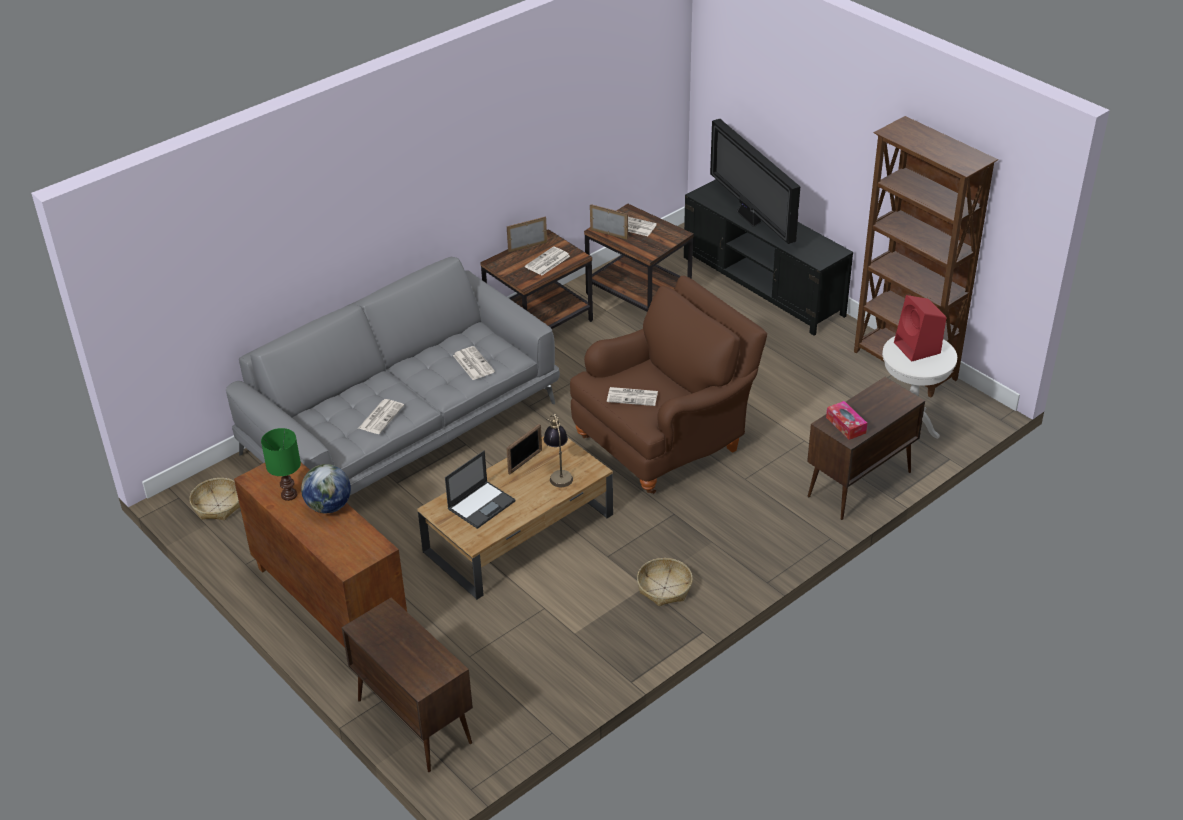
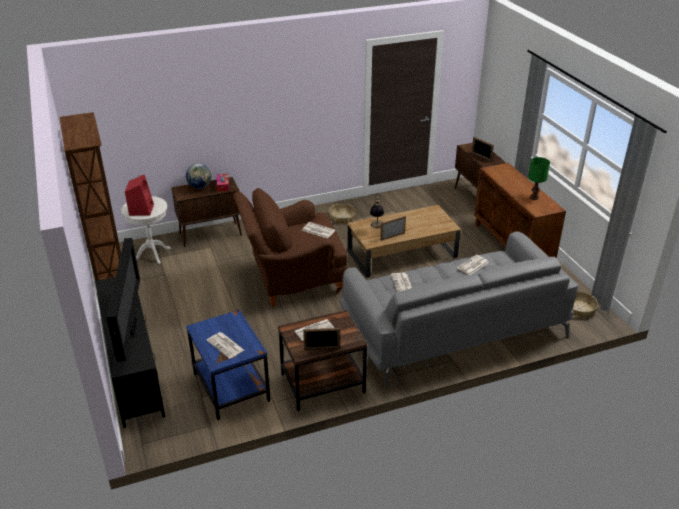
camera: 160 degrees left, 5 degrees down
(328, 506) = (512, 189): globe -> globe (200, 187)
(482, 504) = (425, 223): laptop -> none
(609, 234) = (249, 343): picture frame -> picture frame (481, 157)
(639, 295) = (230, 388): brown side table -> blue side table

